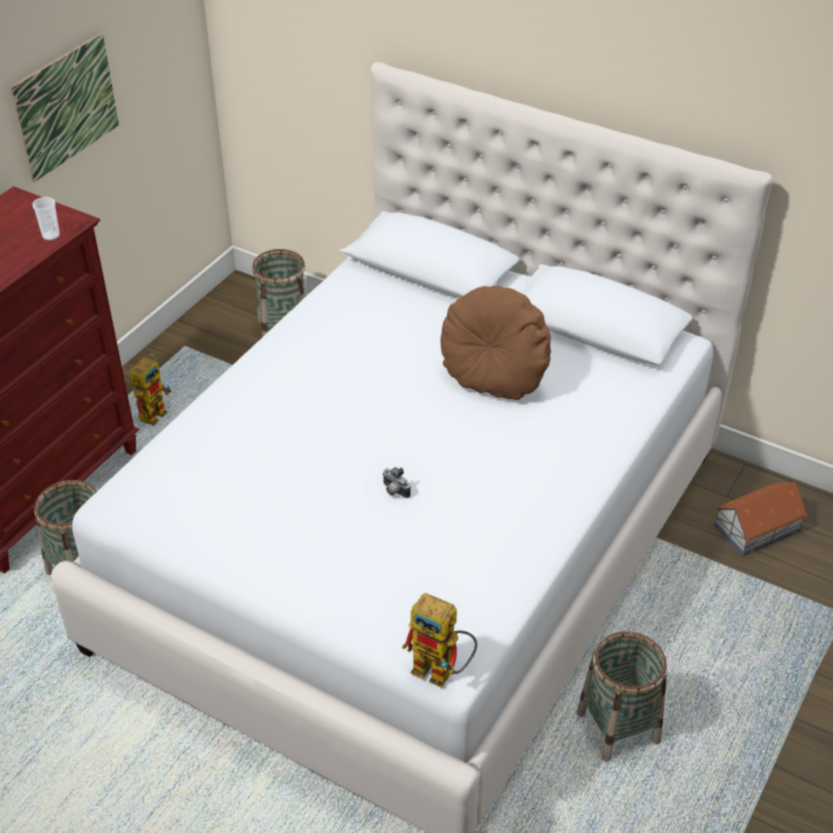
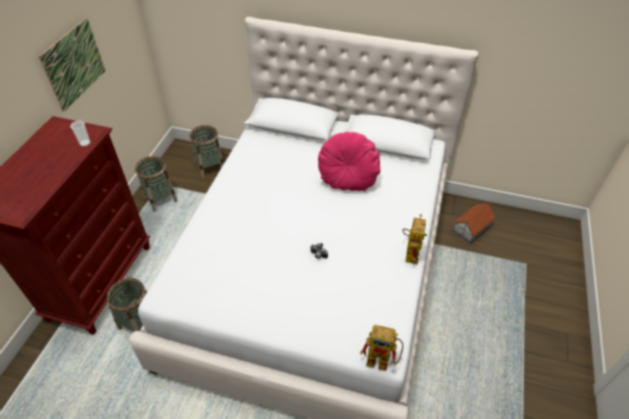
camera: 15 degrees left, 5 degrees up
(155, 412) = (154, 223): toy robot -> toy robot (410, 252)
(493, 382) = (347, 182): brown pillow -> pink pillow
(618, 727) = (444, 348): basket -> basket (160, 199)

